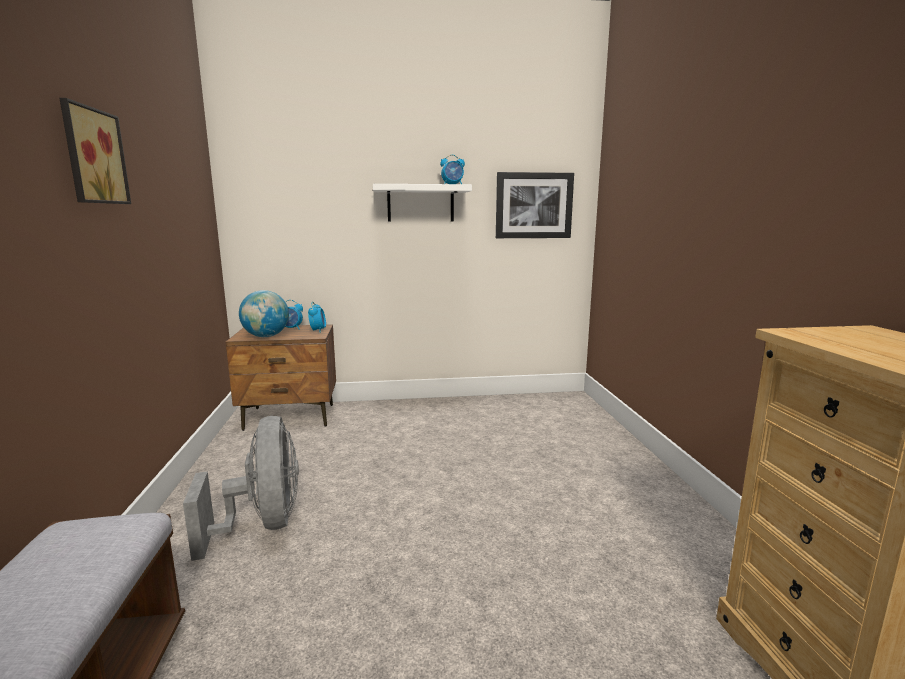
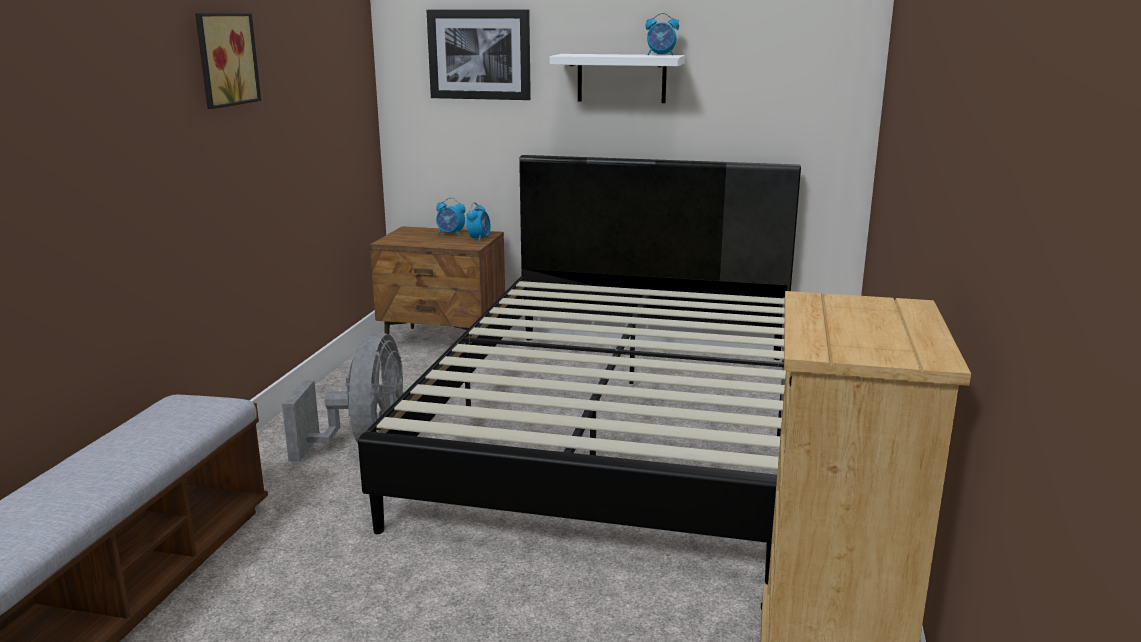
camera: 20 degrees right, 5 degrees up
(266, 336) = (416, 242): globe -> none
(474, 466) = (619, 426): none -> black bed
(533, 205) = (783, 83): picture -> picture (479, 54)

